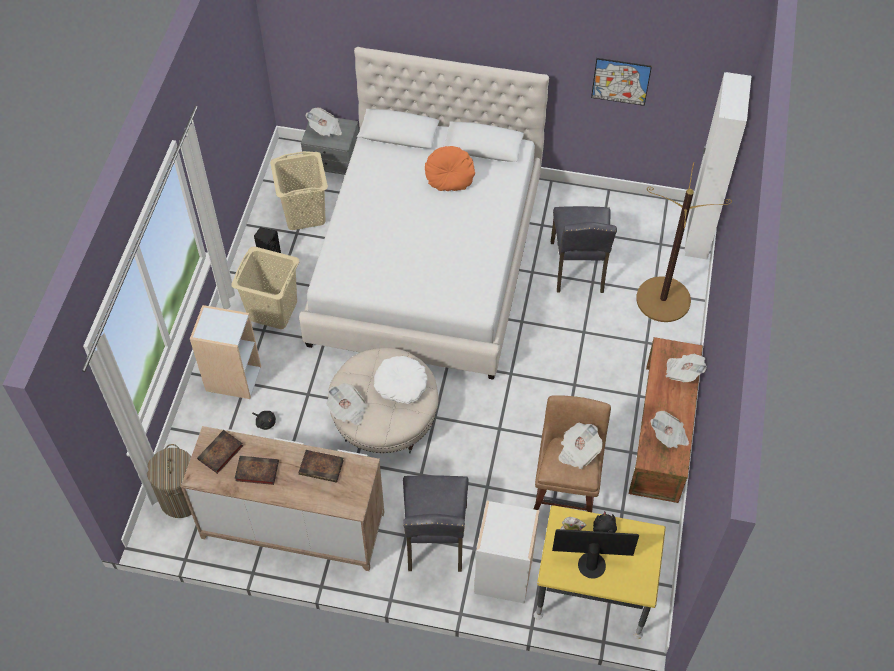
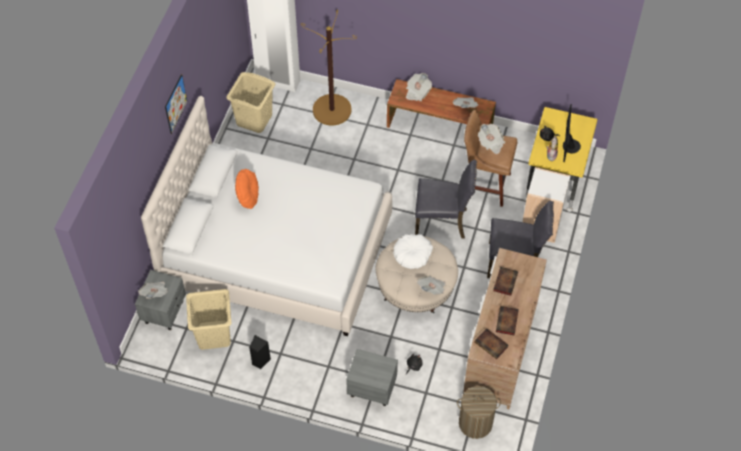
camera: 85 degrees left, 0 degrees up
(233, 378) = (371, 388): bookcase -> grey nightstand
(273, 310) = (309, 359): beige laundry basket -> beige laundry basket (254, 120)
(578, 268) = (297, 155): grey chair -> grey chair (442, 221)
(621, 81) = (212, 55): picture -> picture (175, 104)

